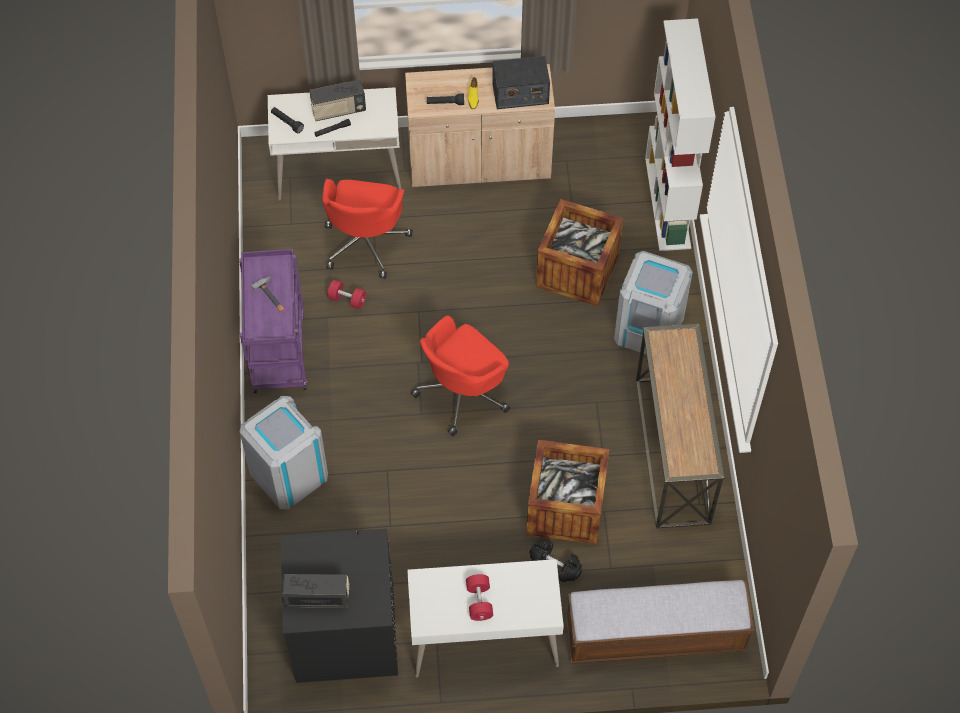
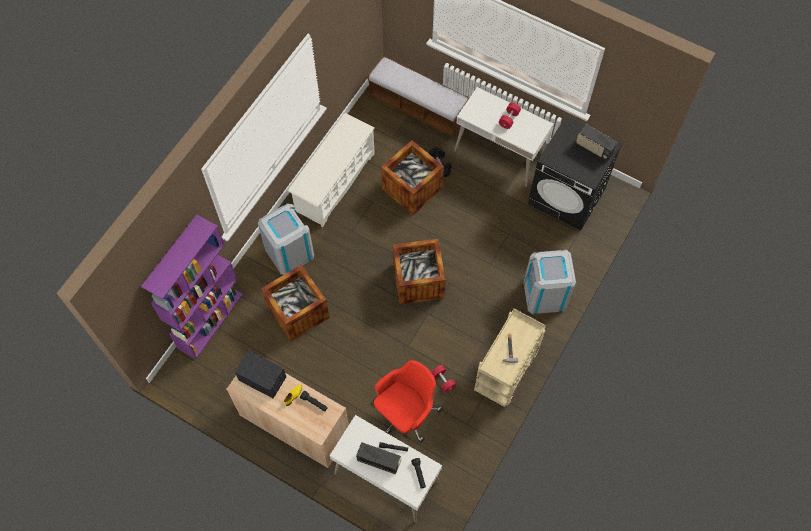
camera: 145 degrees left, 5 degrees up
(277, 350) = (505, 373): purple cart -> beige cart
(463, 392) = (418, 281): red office chair -> crate
(668, 203) = (210, 320): white bookcase -> purple bookcase
(673, 451) = (334, 182): console table -> white shoe rack

